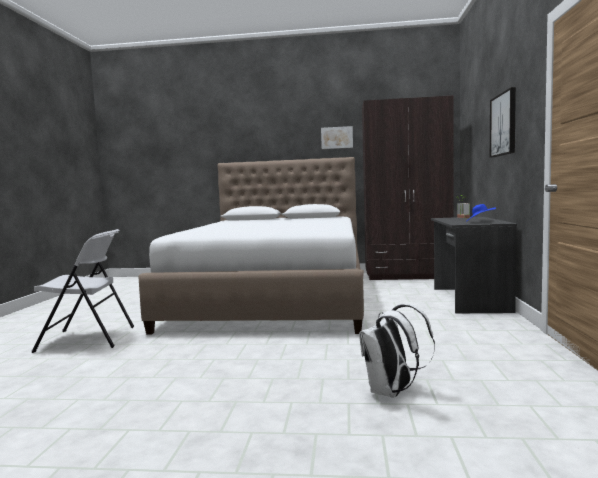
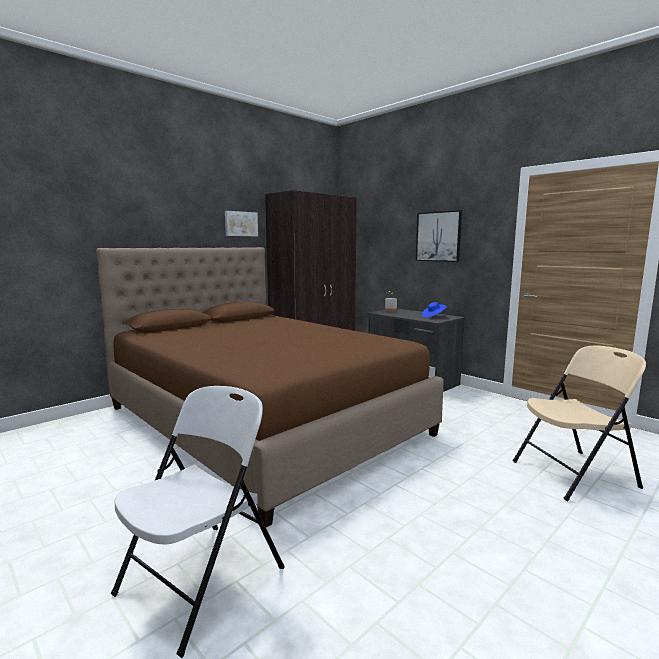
camera: 50 degrees left, 5 degrees up
(276, 296) = (263, 420): white bed -> brown bed
(392, 392) = (574, 474): white backpack -> beige chair

